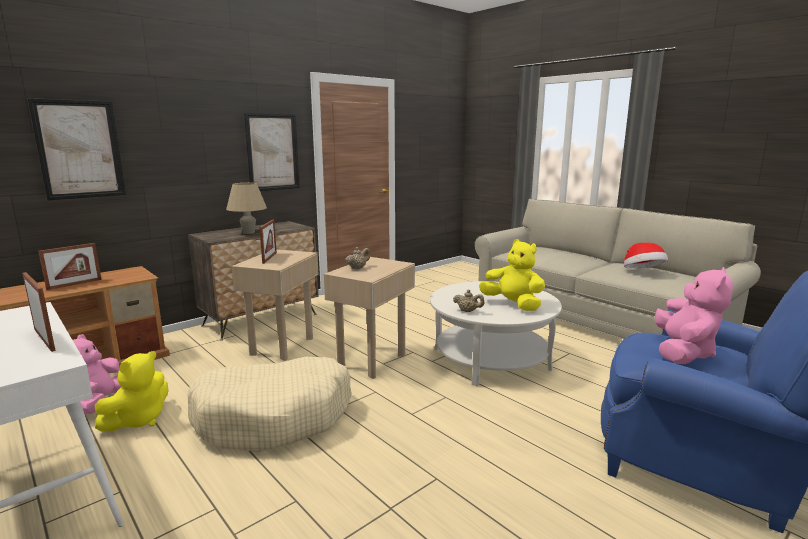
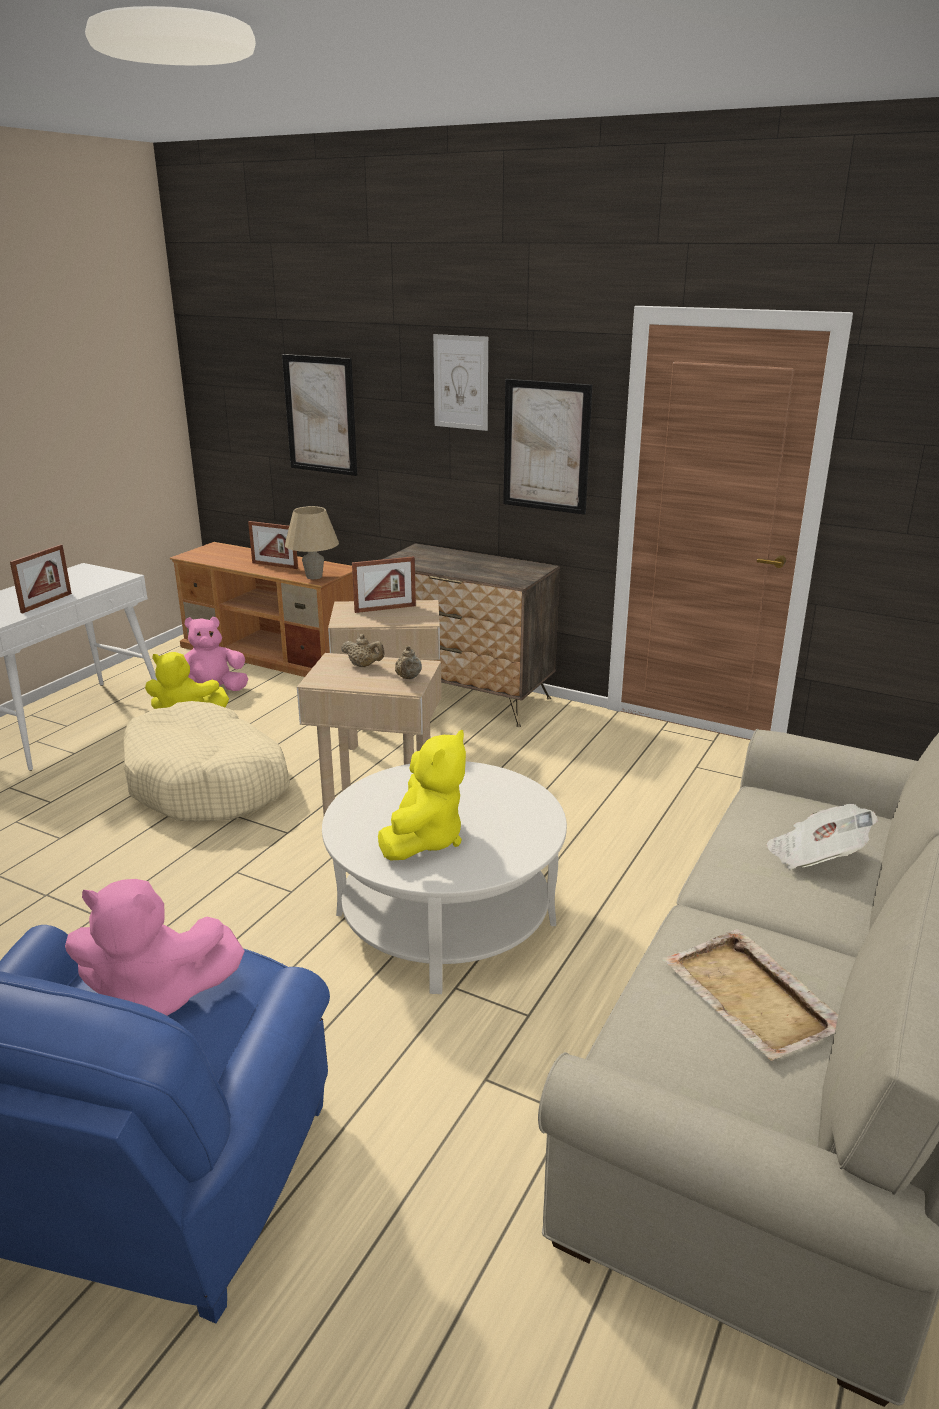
camera: 70 degrees right, 10 degrees up
(211, 116) = (461, 382): none -> picture
(249, 232) = (449, 565): beige table lamp -> beige table lamp (314, 576)
(468, 311) = (367, 801): beige teapot -> beige teapot (408, 678)
(556, 254) = (815, 857): none -> newspaper
(642, 272) = (752, 998): hat -> beige tray

